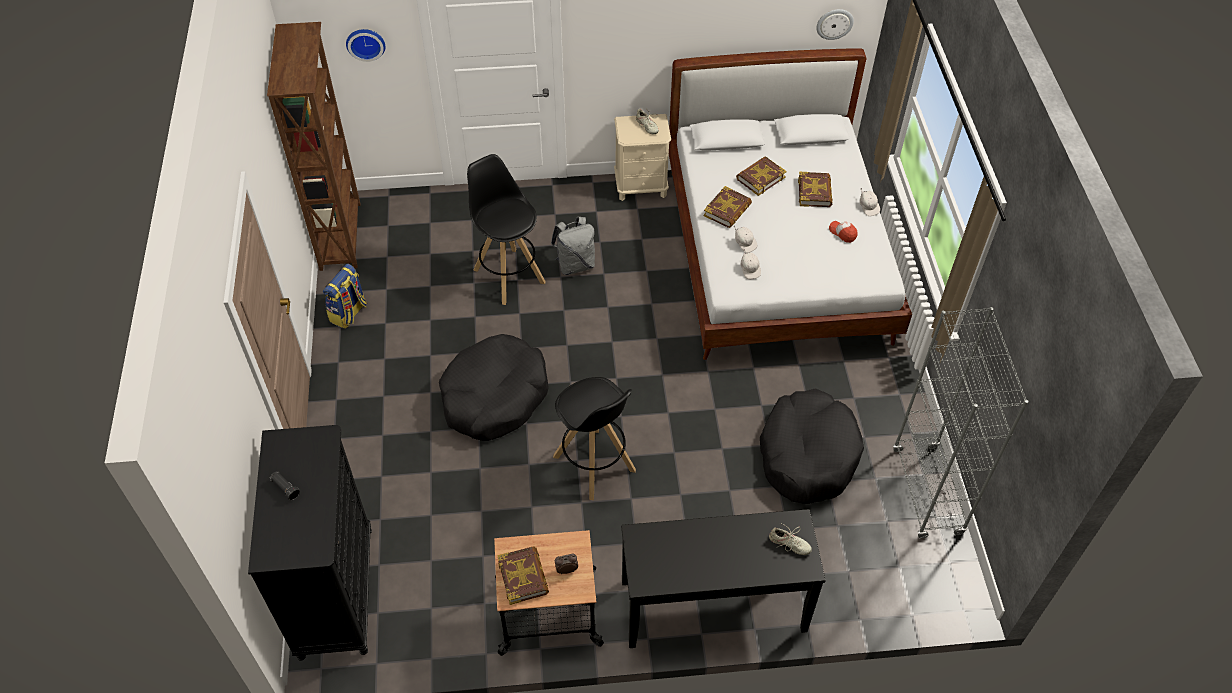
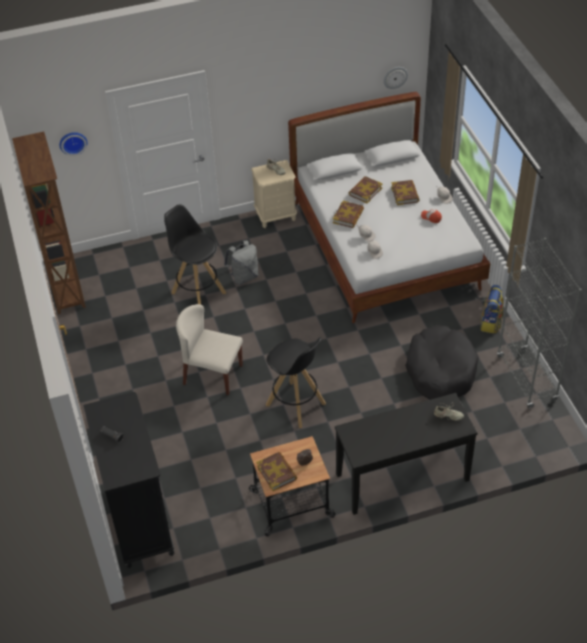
camera: 10 degrees left, 5 degrees down
(349, 313) = (89, 339): backpack -> backpack (491, 323)
(494, 397) = (212, 374): black dog bed -> beige chair

